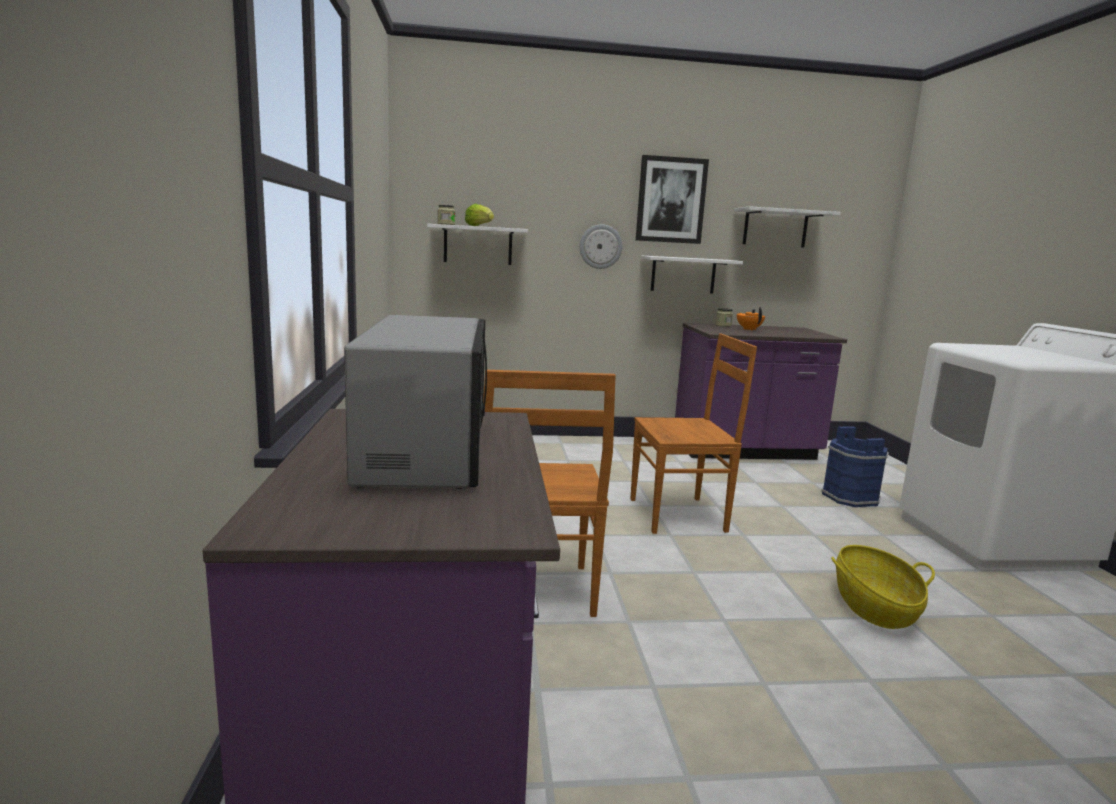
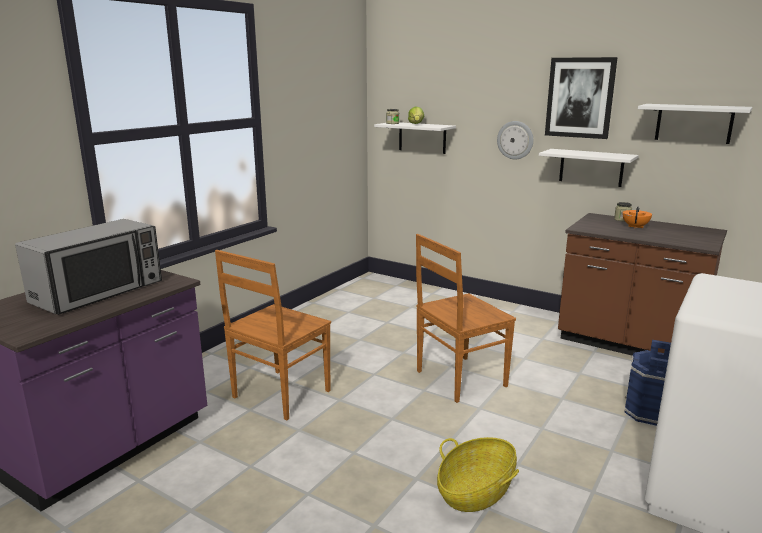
camera: 40 degrees right, 5 degrees up
(680, 515) = (458, 379): brown chair -> brown chair turned 120 degrees clockwise
(746, 451) = (629, 345): purple counter -> brown counter

